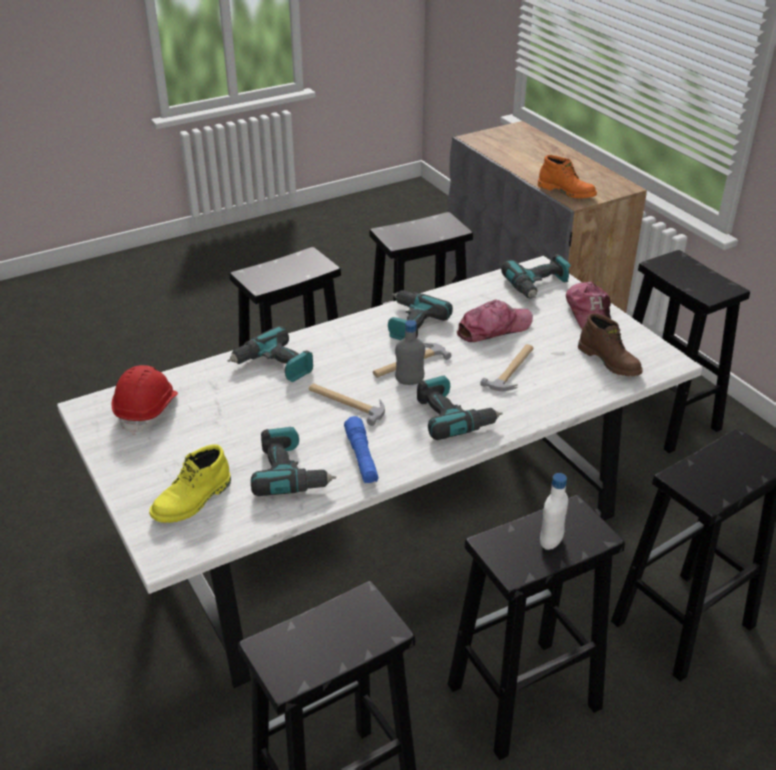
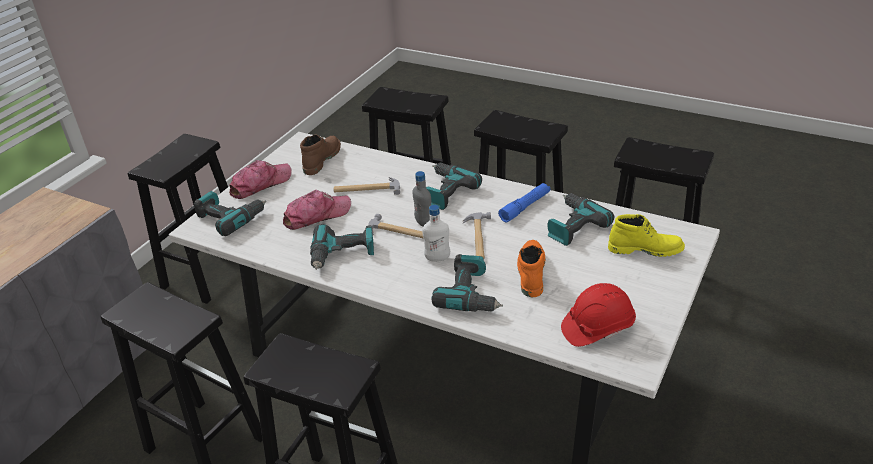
camera: 120 degrees left, 0 degrees up
(493, 328) = (316, 215): cap -> cap turned 120 degrees clockwise
(551, 541) = (519, 126): white bottle -> white bottle (437, 258)
(567, 192) = (66, 223): orange boot -> orange boot (530, 273)

